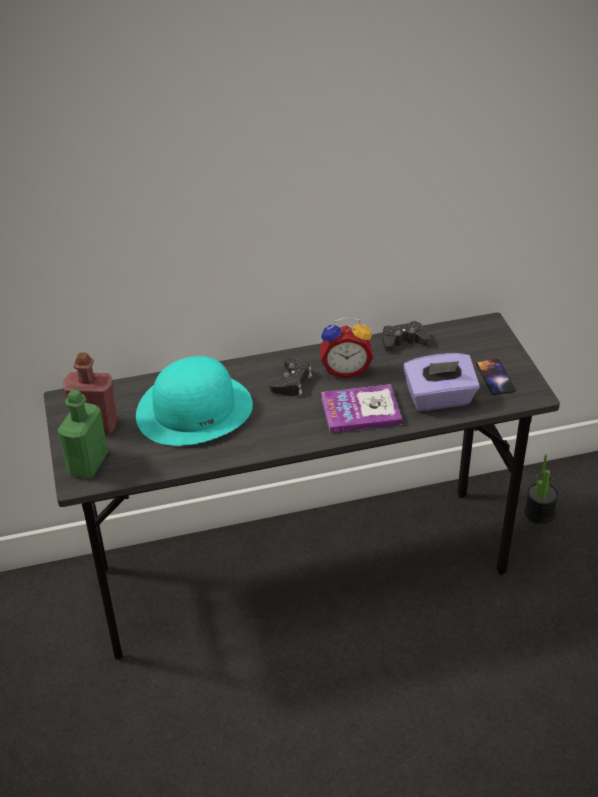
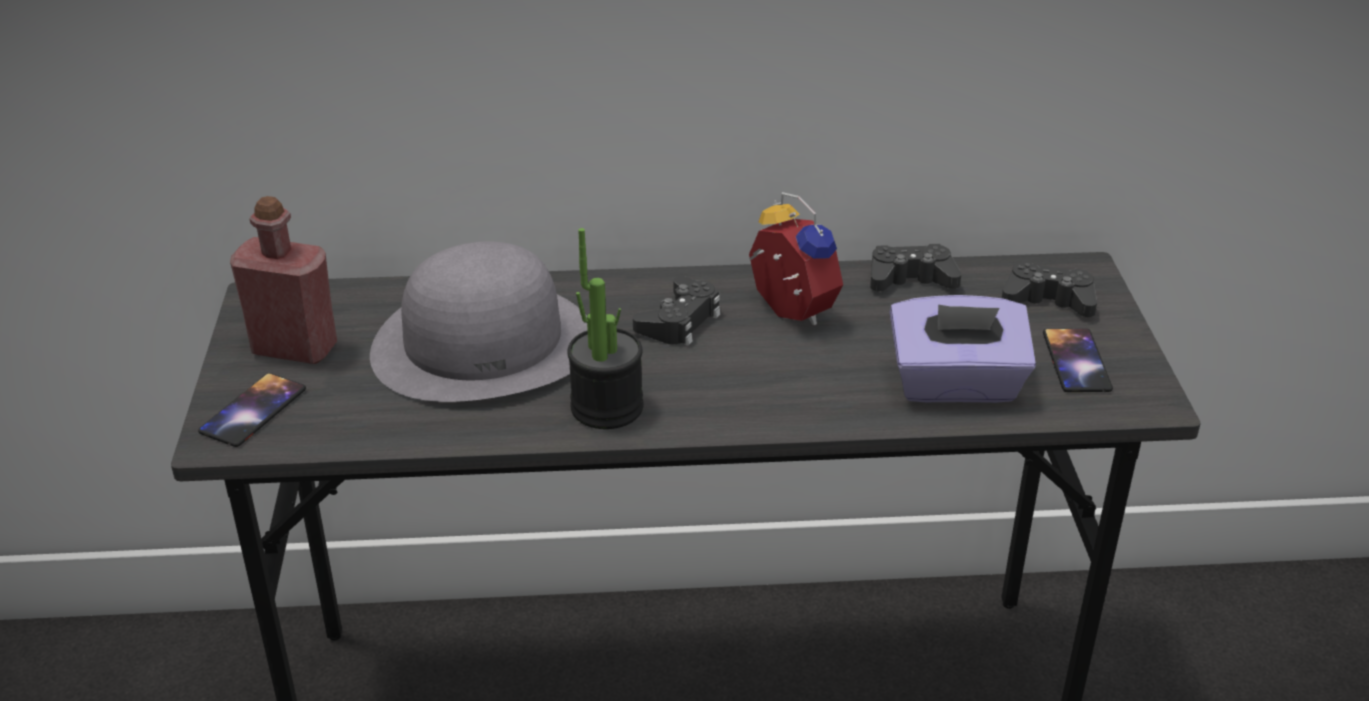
camera: 10 degrees right, 5 degrees down
(88, 464) = (253, 410): green bottle -> phone
(194, 409) = (484, 344): turquoise hat -> grey hat
(345, 369) = (787, 312): alarm clock -> alarm clock turned 135 degrees counterclockwise
(360, 410) = (795, 386): book -> none
(475, 344) = (1048, 300): none -> black game controller
(539, 513) = (1151, 659): potted plant -> potted plant (607, 407)

